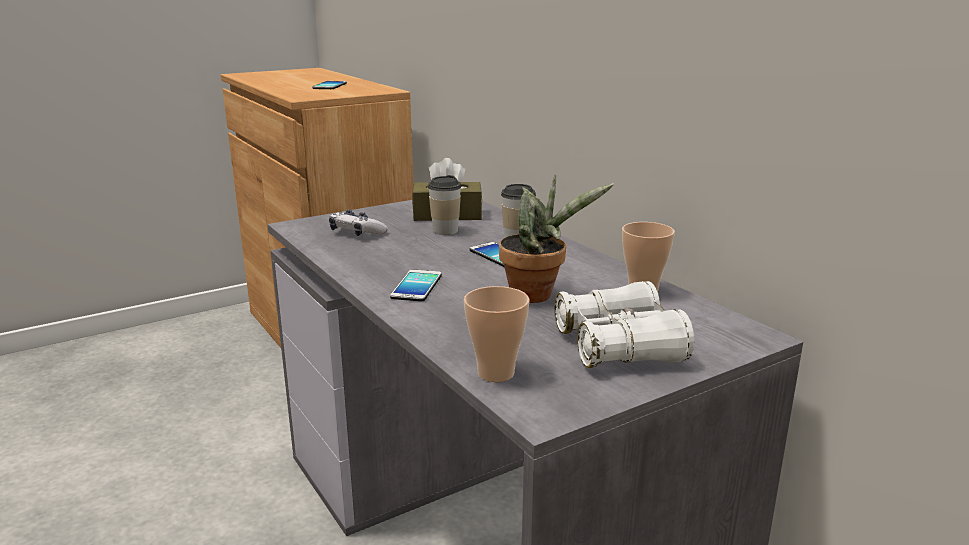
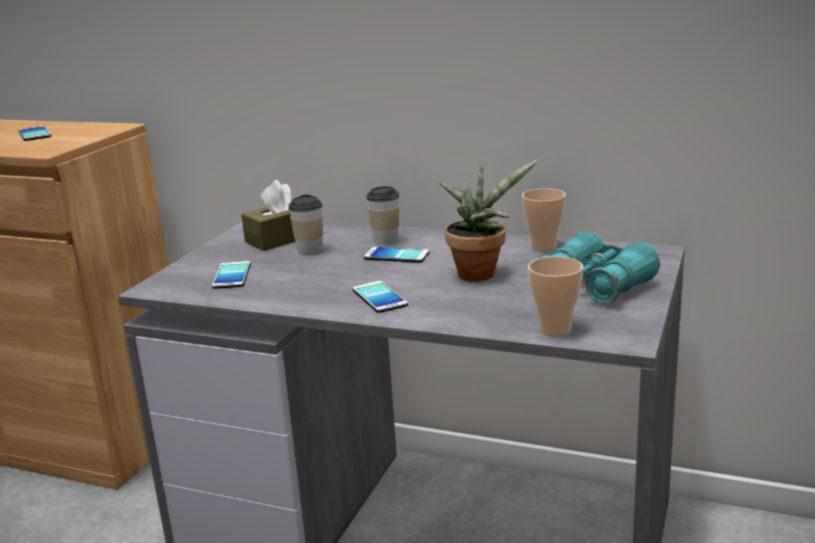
camera: 35 degrees left, 0 degrees up
(356, 233) = (232, 276): game controller -> phone
(619, 346) = (595, 285): white binoculars -> turquoise binoculars

